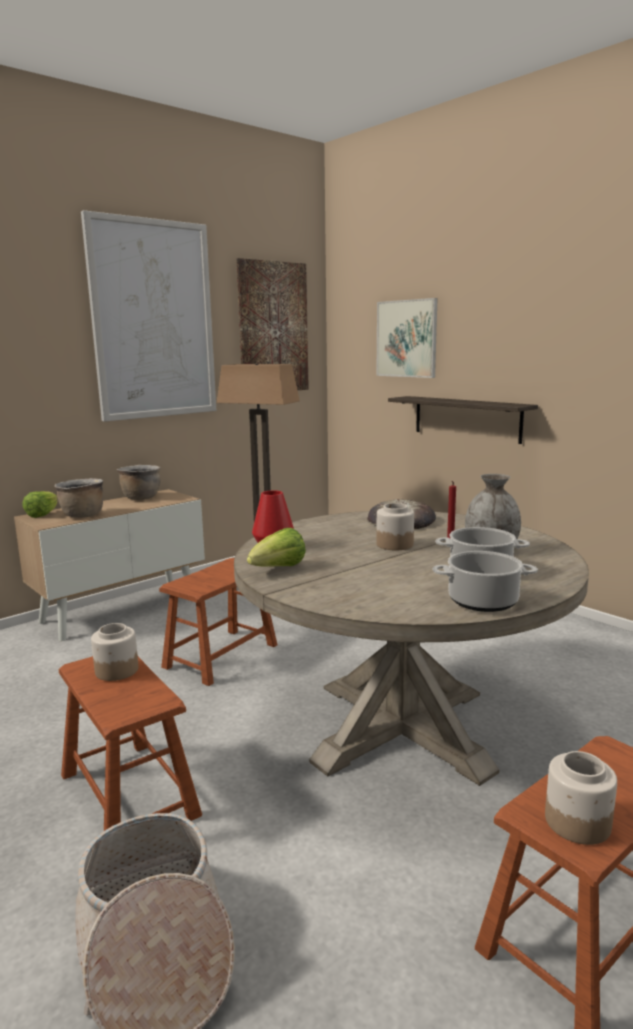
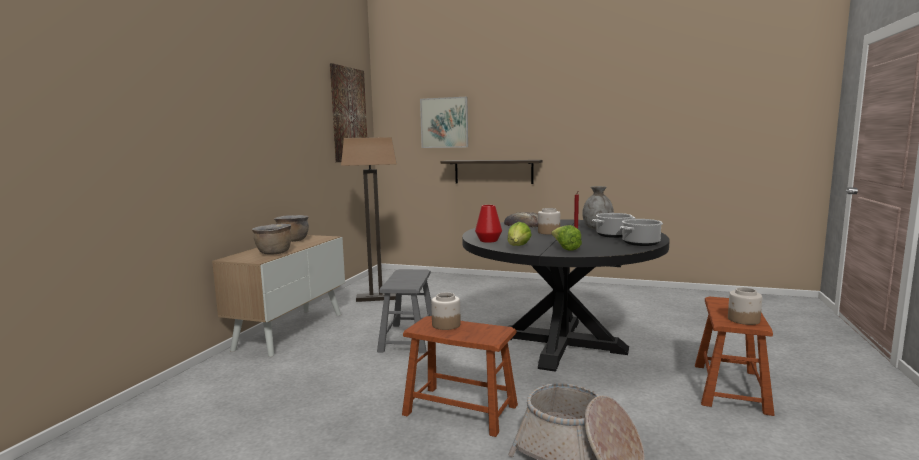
camera: 30 degrees left, 5 degrees down
(43, 514) = (237, 256): lettuce -> lettuce (565, 248)
(153, 320) = (288, 104): picture -> none
(221, 656) = (408, 338): brown stool -> grey stool
(401, 726) = (560, 343): beige dining table -> black dining table

